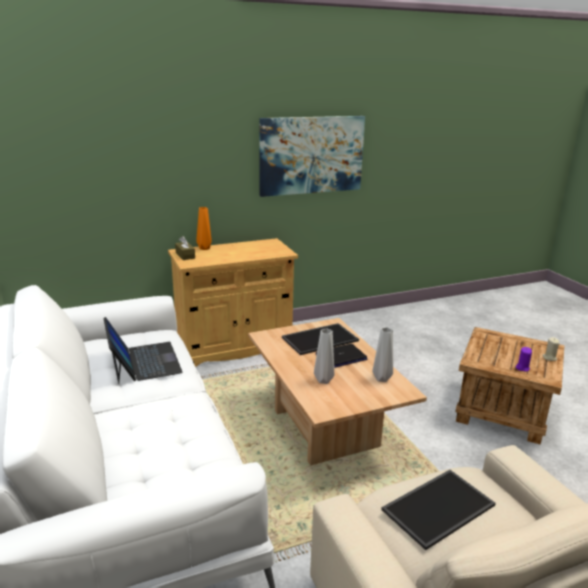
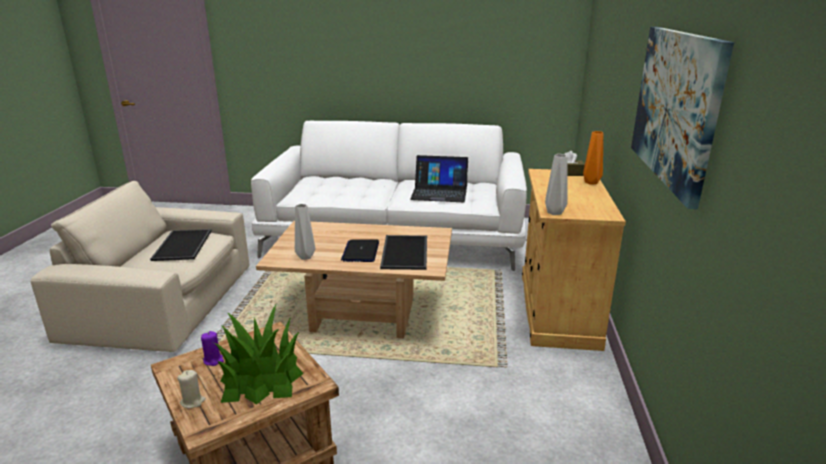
camera: 120 degrees right, 0 degrees up
(323, 380) = (337, 235): grey vase -> grey vase (555, 213)
(505, 347) = (261, 378): none -> potted plant

